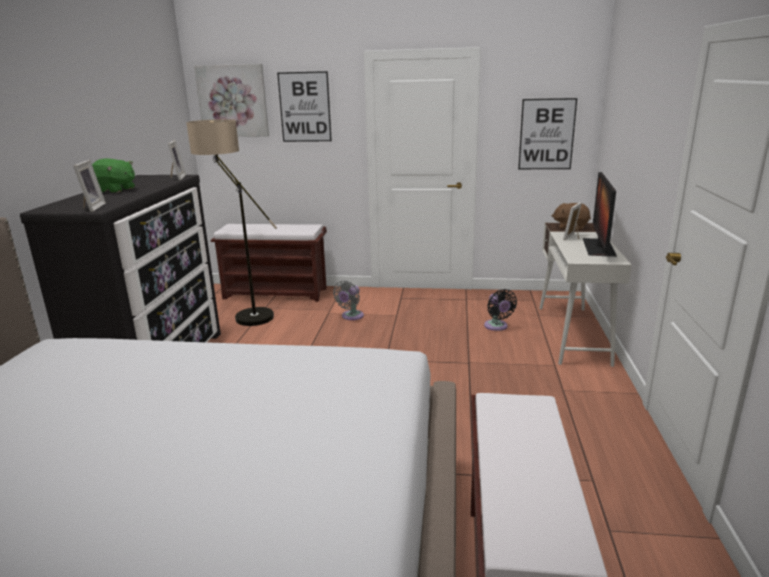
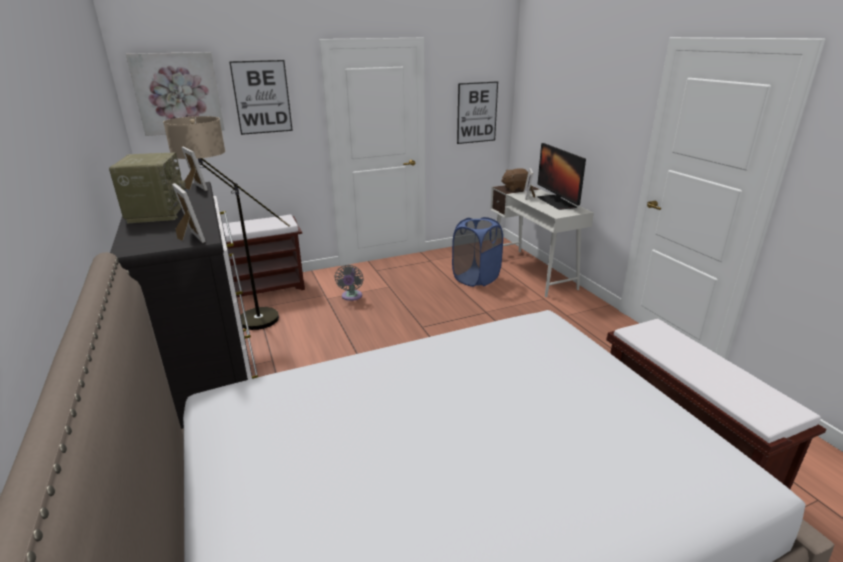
camera: 30 degrees left, 5 degrees up
(115, 190) = (157, 212): green plush toy -> radio
(497, 327) = (476, 278): black fan -> blue laundry basket

